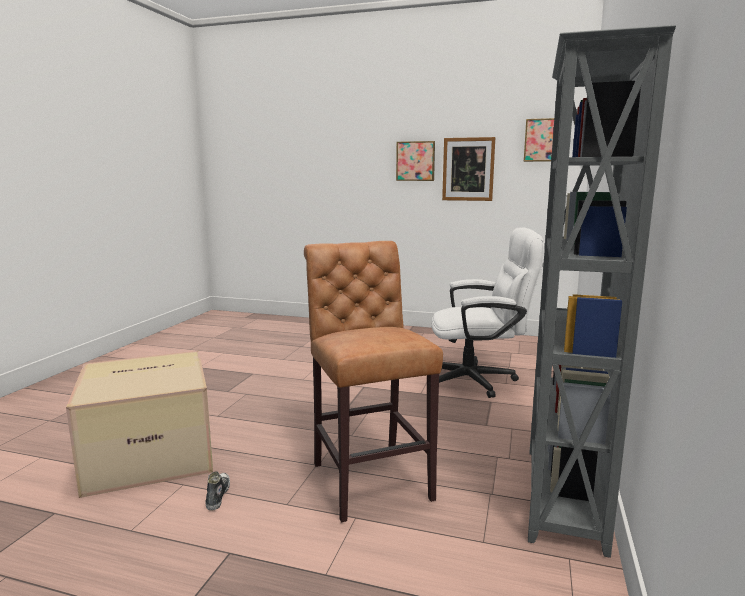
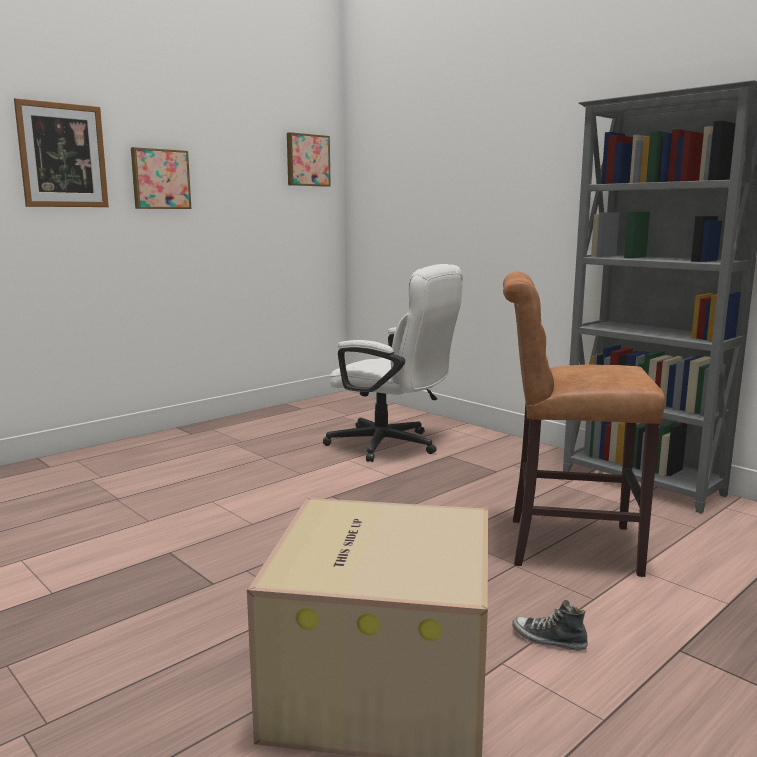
camera: 60 degrees left, 0 degrees up
(468, 169) = (229, 193): picture -> picture (63, 155)
(478, 380) = (392, 446): white office chair -> white office chair turned 90 degrees clockwise

